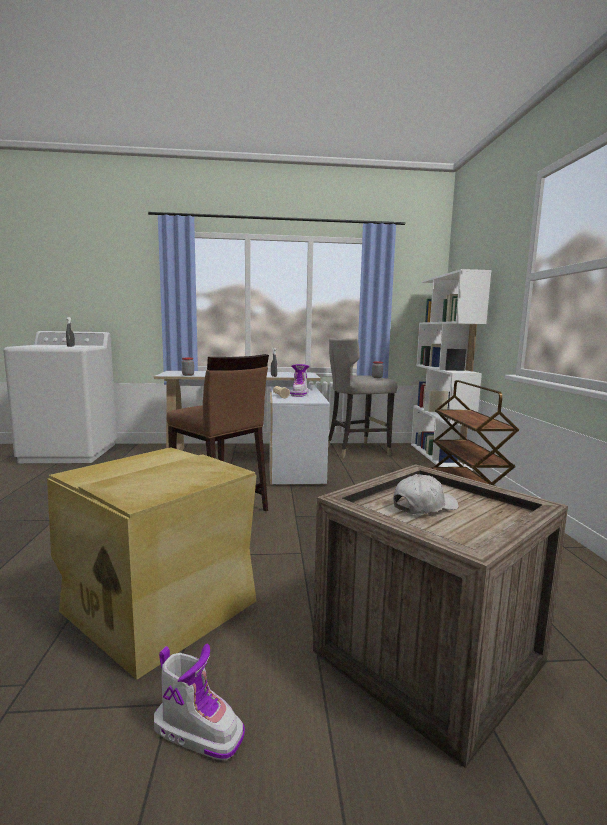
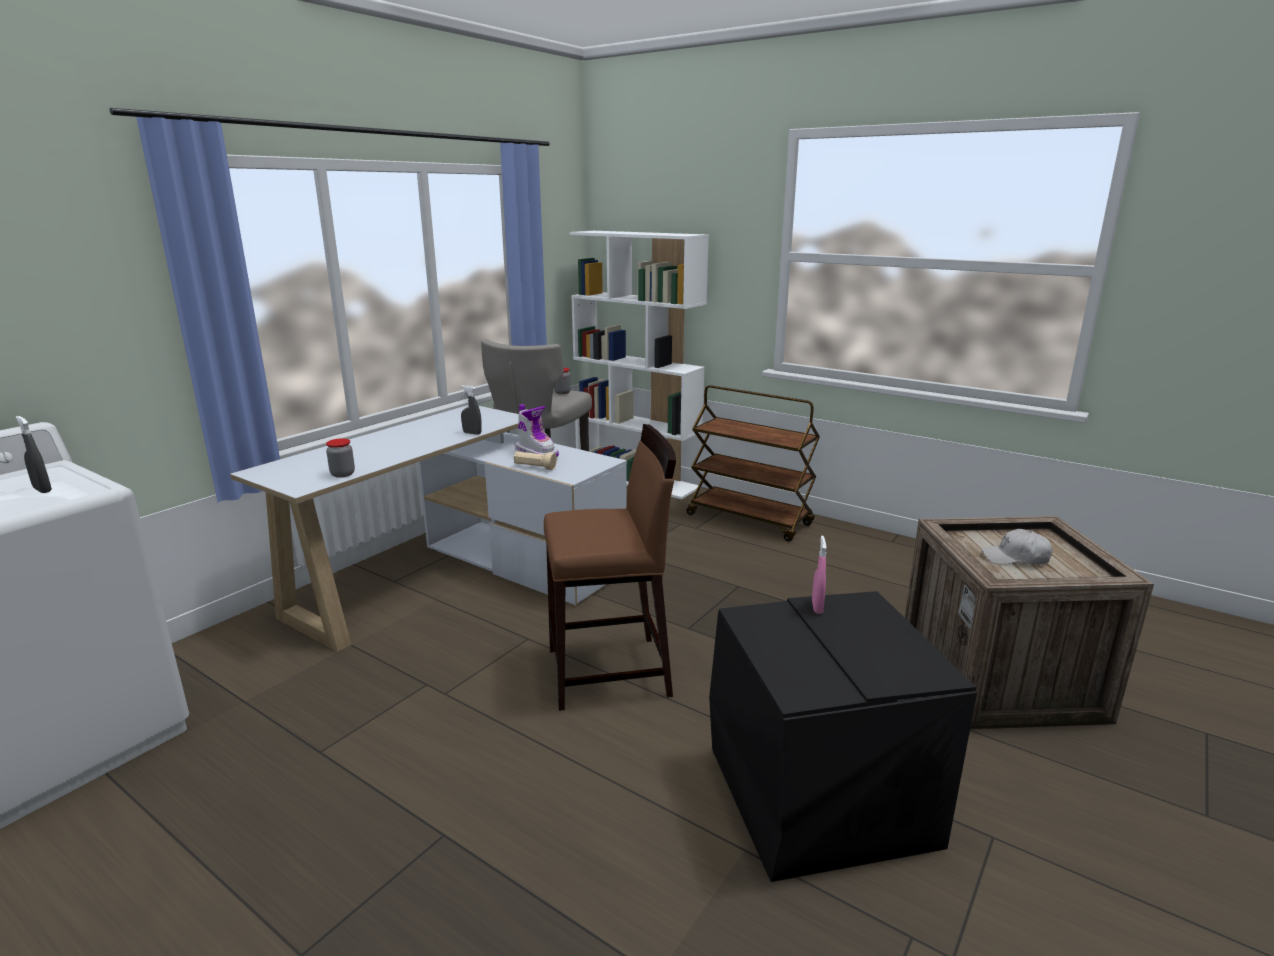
camera: 50 degrees left, 10 degrees up
(157, 606) = (818, 797): beige storage box -> black storage box
(198, 460) = (817, 607): none -> pink spray bottle
(198, 731) = (1035, 830): boot -> none
(424, 506) = (1015, 558): white cap -> white cap turned 90 degrees counterclockwise

